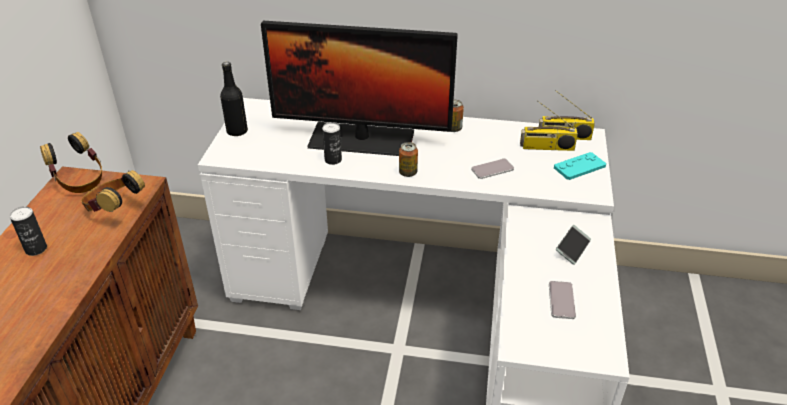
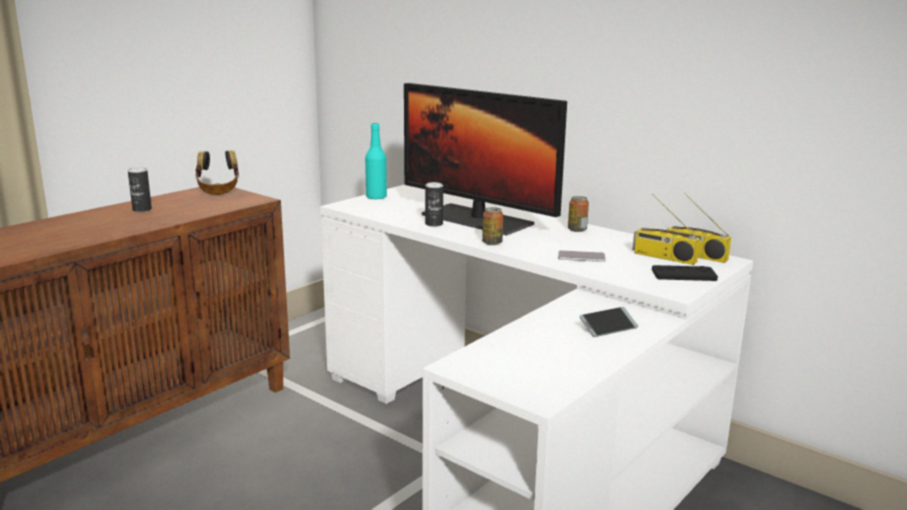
camera: 30 degrees right, 20 degrees down
(115, 210) = (220, 205): headphones -> none
(237, 131) = (376, 197): black bottle -> turquoise bottle
(561, 300) = (545, 353): phone -> none
(579, 167) = (684, 275): turquoise game controller -> black game controller

